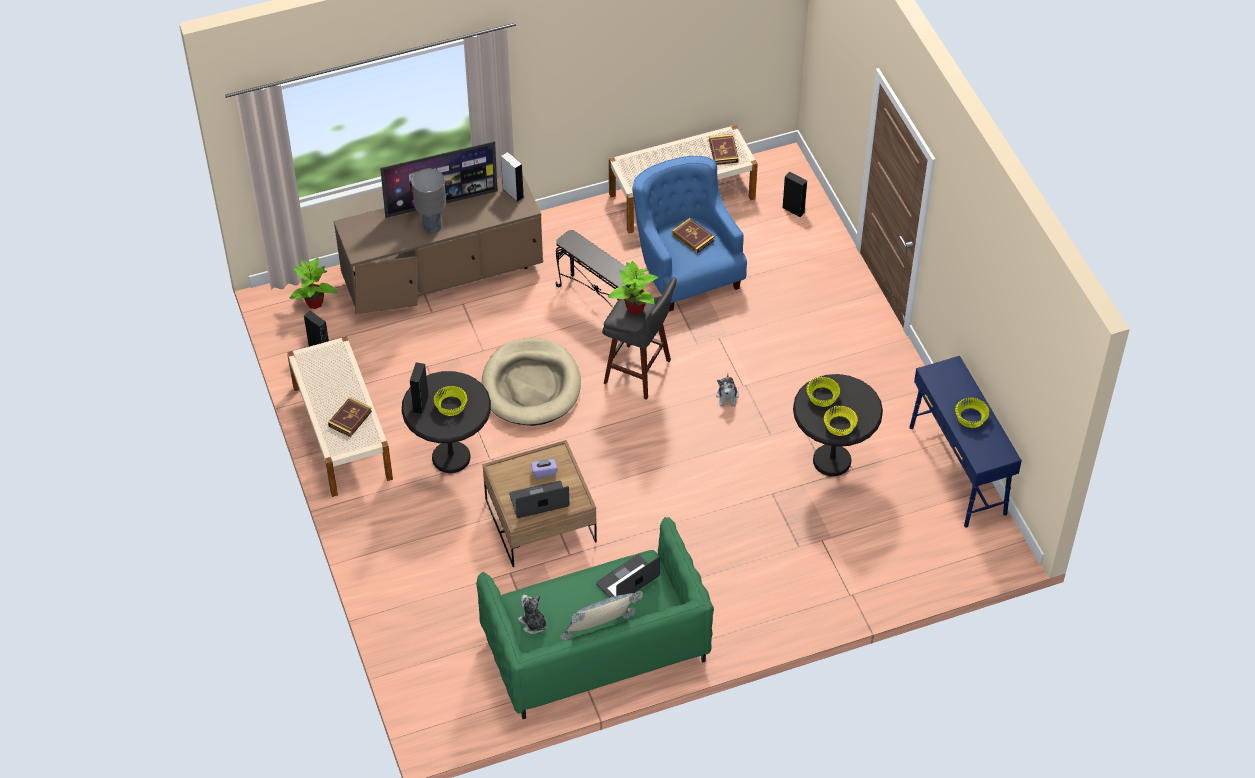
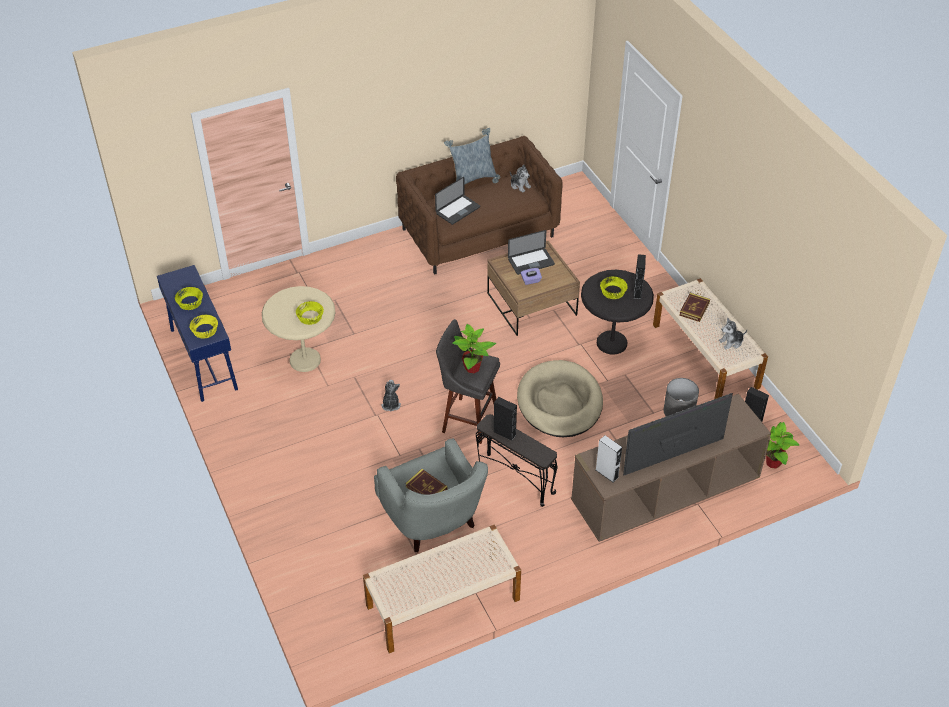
camera: 175 degrees right, 5 degrees down
(322, 371) = (731, 342): none -> plush toy
(595, 647) = (479, 232): green sofa -> brown sofa
(686, 269) = (433, 520): blue armchair -> grey armchair
(723, 151) = (399, 586): book -> none
(793, 209) = (326, 595): black speaker -> black speaker (504, 433)
(832, 460) = (305, 360): black side table -> beige side table
(839, 426) = (298, 296): yellow bowl -> yellow bowl (205, 330)

